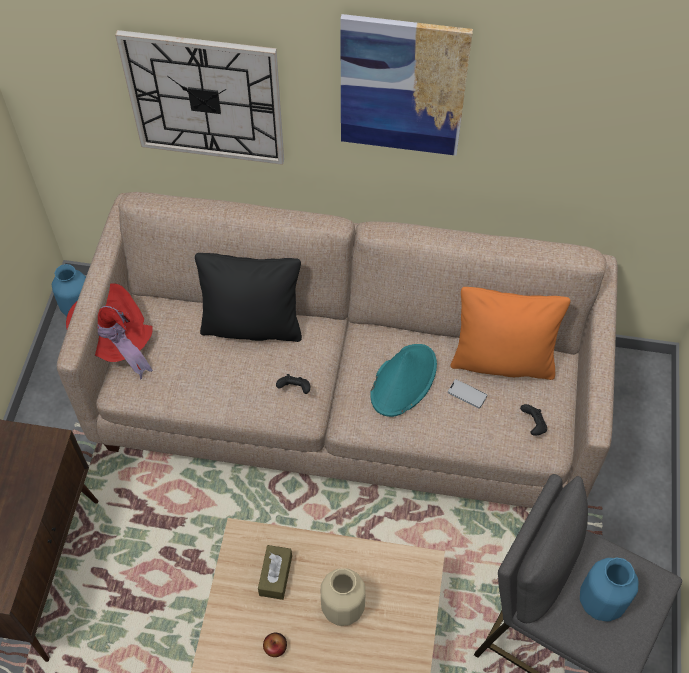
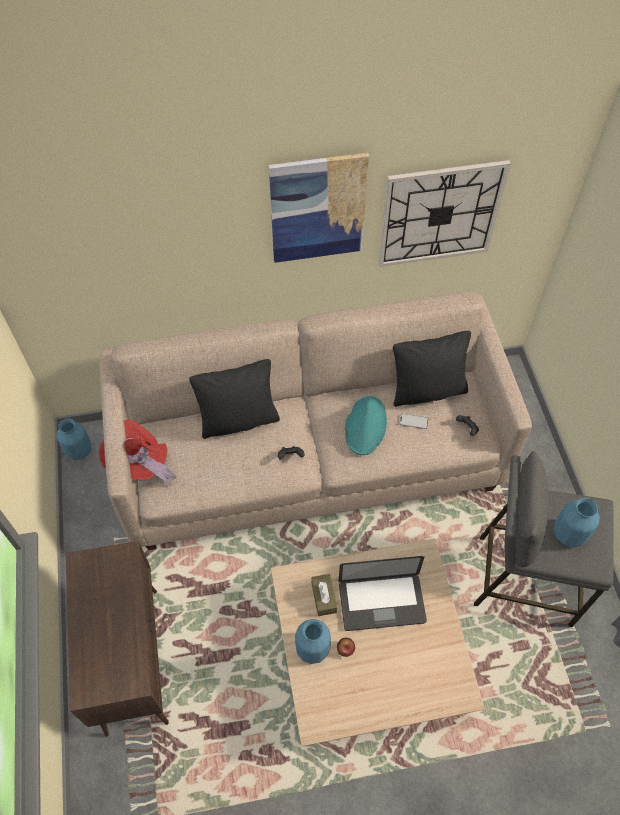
camera: 20 degrees left, 0 degrees up
(205, 98) = (164, 257): wall clock -> wall clock (440, 214)
(237, 632) = (313, 648): none -> blue vase
(343, 607) = (381, 602): beige vase -> laptop
(502, 361) = (427, 390): orange pillow -> black pillow

